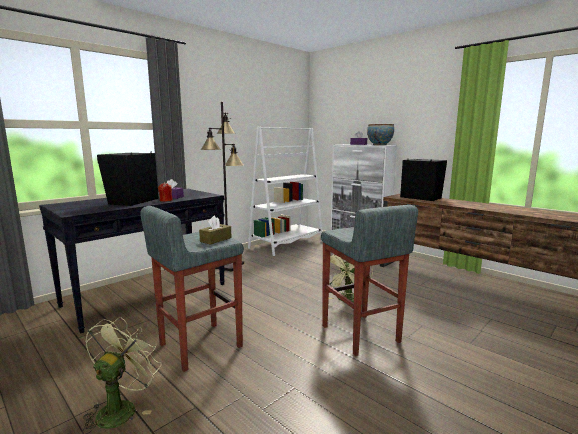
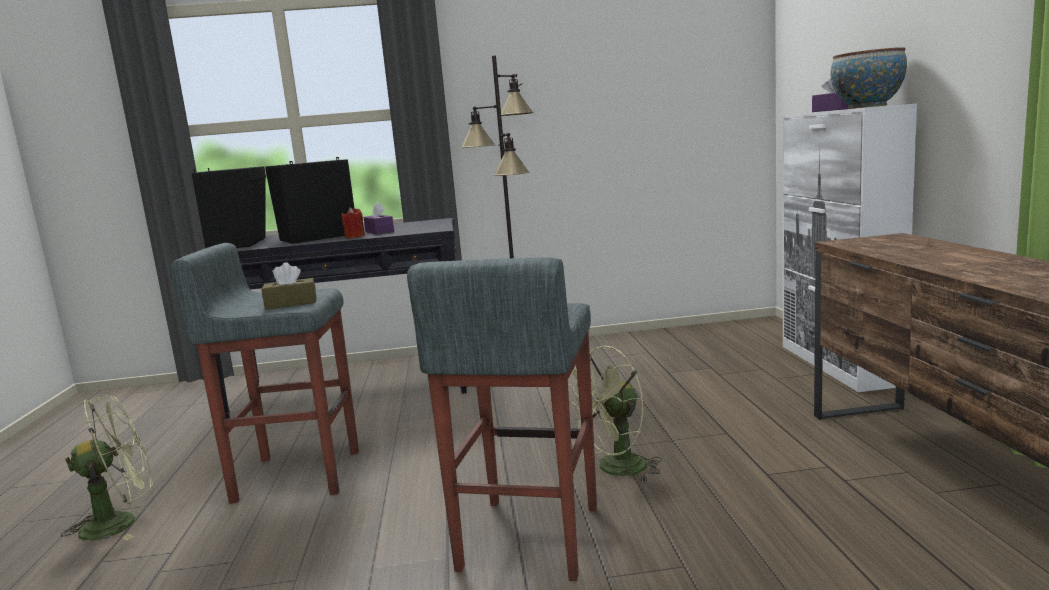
camera: 40 degrees right, 0 degrees up
(287, 244) = (683, 339): white bookcase -> none
(420, 197) = (916, 245): black speaker -> black speaker (241, 243)

